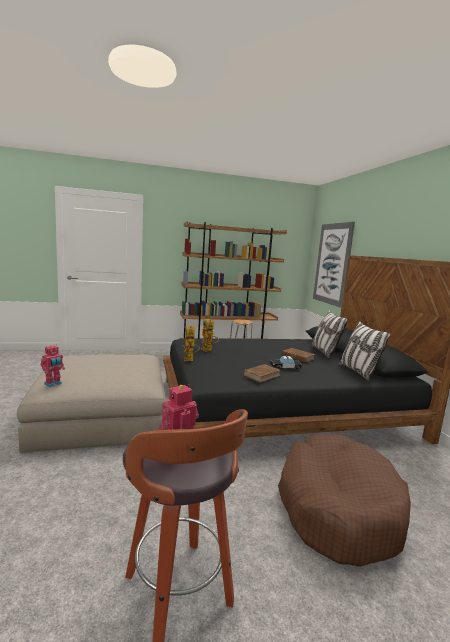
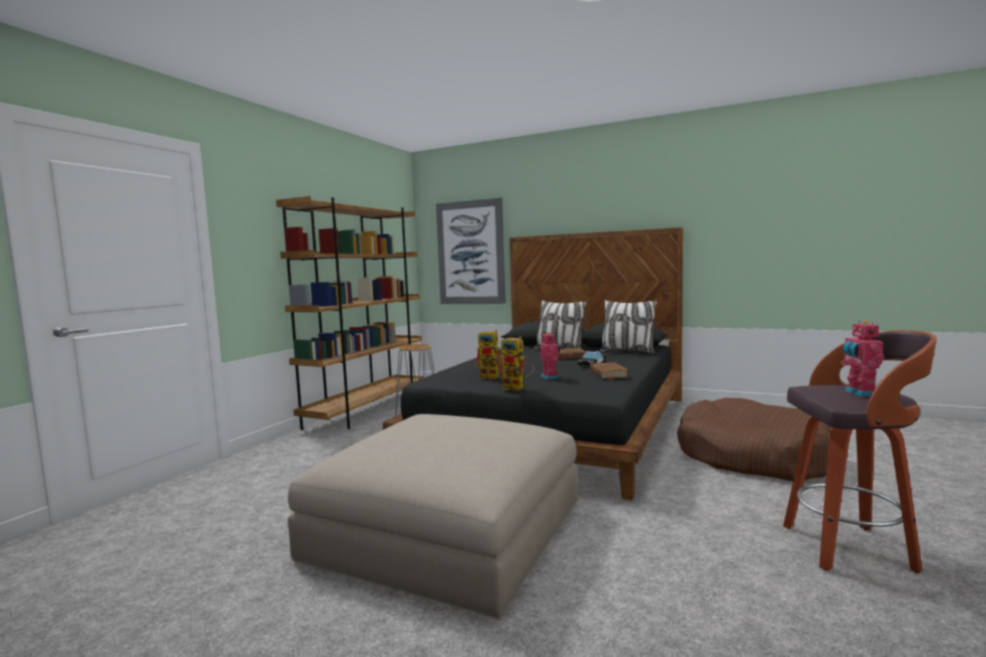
camera: 50 degrees left, 5 degrees down
(53, 384) = (483, 472): toy robot -> toy robot (550, 377)

